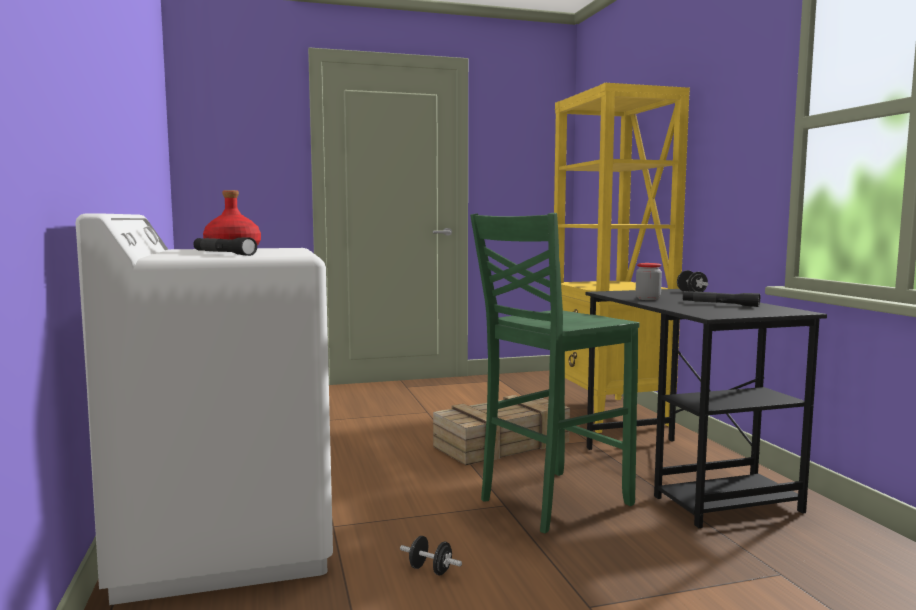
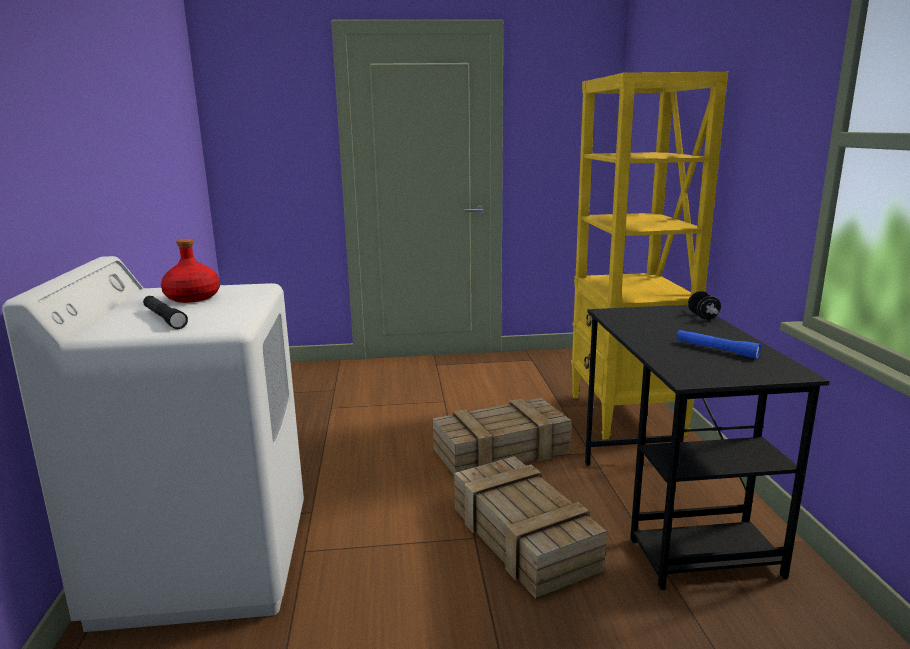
camera: 10 degrees right, 10 degrees up
(430, 570) = (373, 620): black dumbbell -> none
(550, 502) = (521, 537): green stool -> crate
(647, 299) = (643, 332): jar -> none
(720, 304) = (716, 349): black flashlight -> blue flashlight

